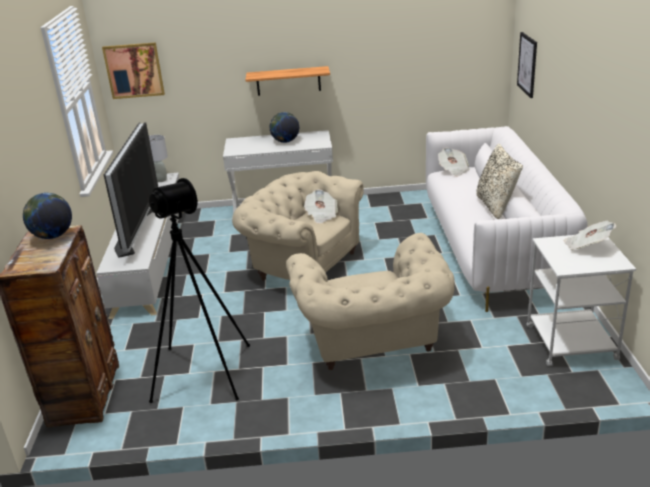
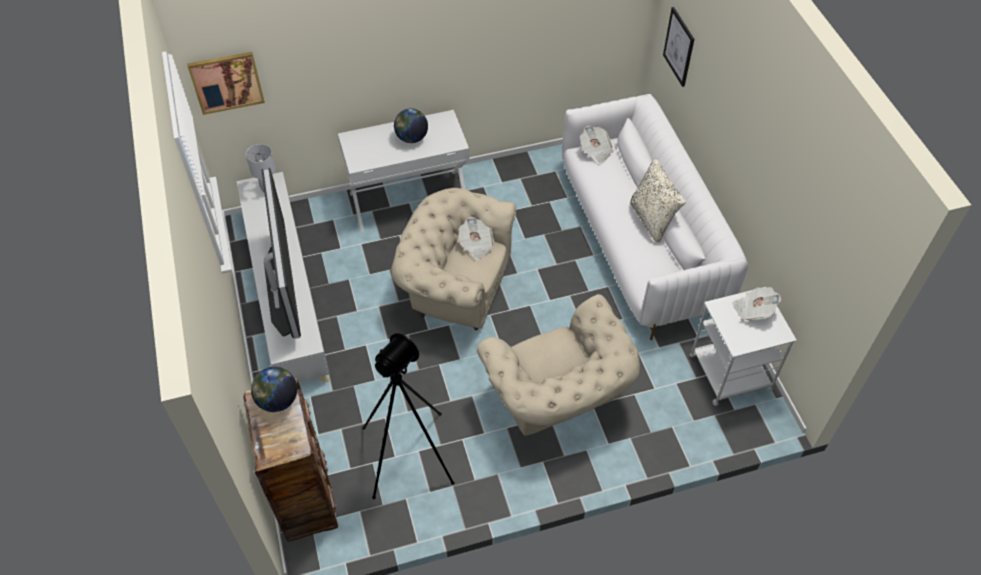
camera: 15 degrees left, 25 degrees up
(288, 81) = (409, 68): shelf -> none

